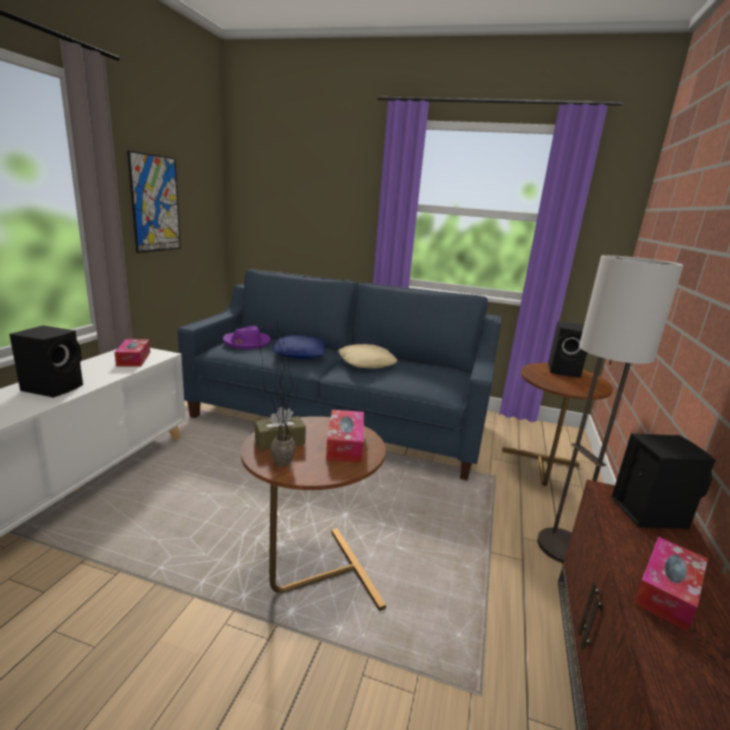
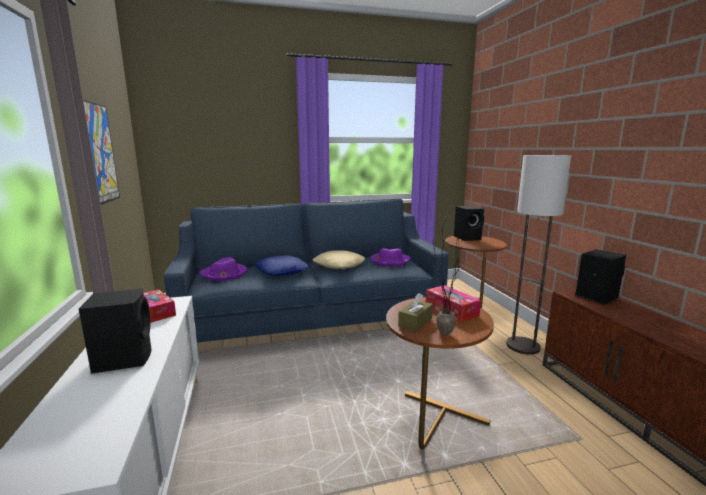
camera: 30 degrees left, 5 degrees down
(429, 373) = (389, 261): none -> purple hat
(667, 591) = (653, 326): tissue box -> none

